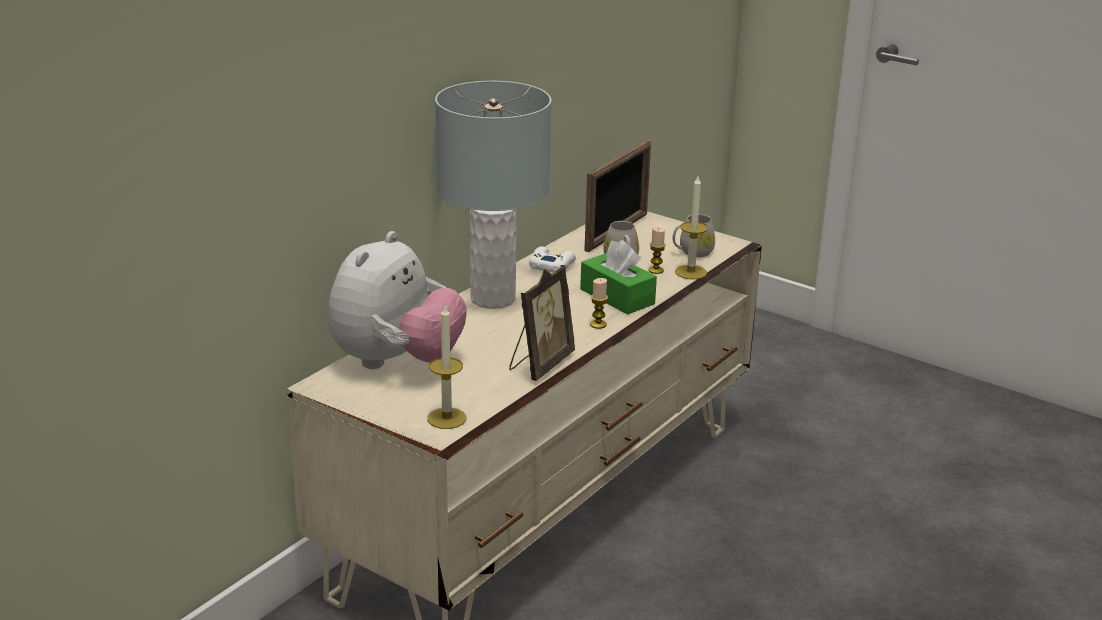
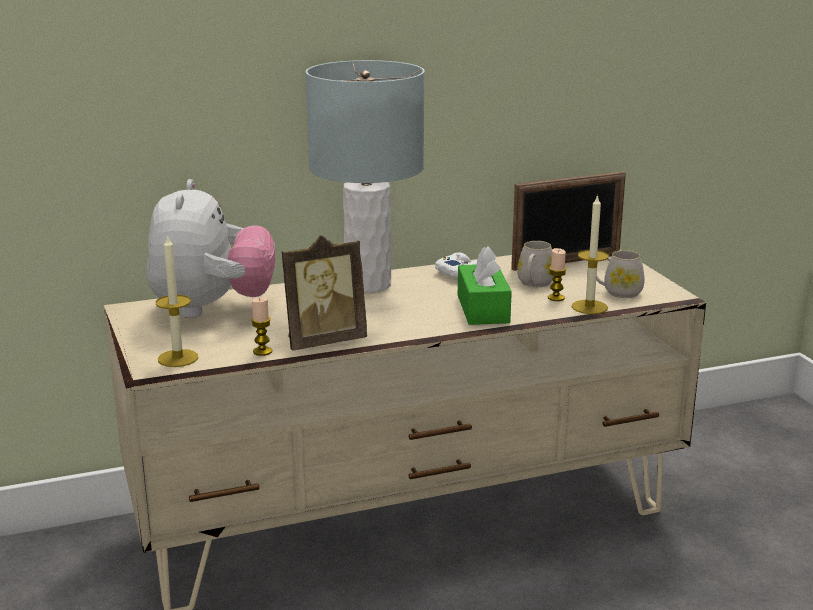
camera: 35 degrees right, 5 degrees down
(396, 362) = (212, 309): plush toy -> plush toy turned 60 degrees counterclockwise
(598, 324) = (428, 325): candle -> candle (262, 351)

